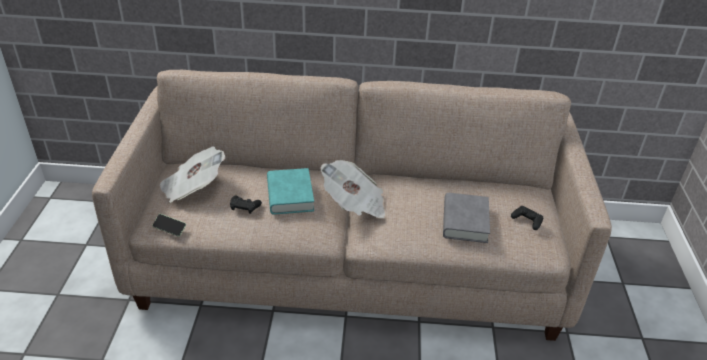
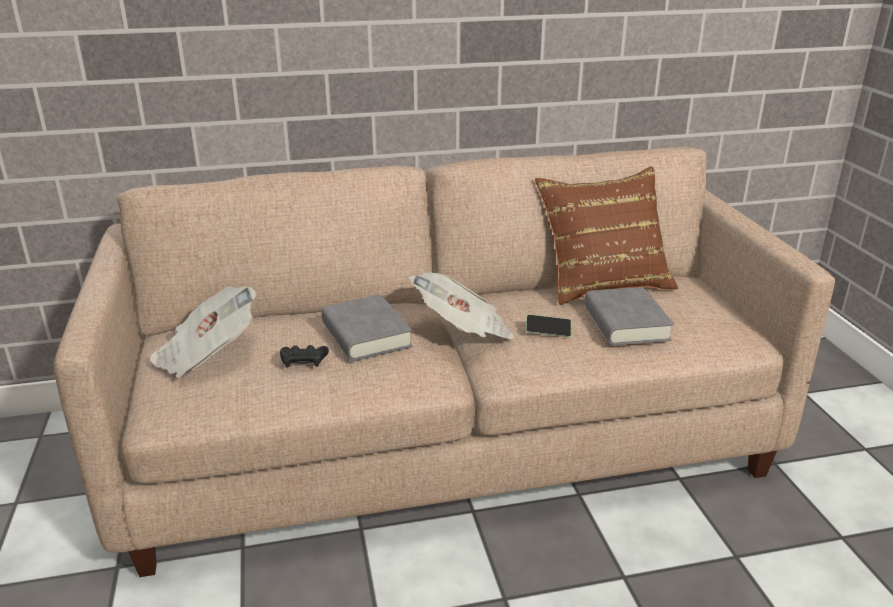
camera: 15 degrees left, 10 degrees down
(169, 228) = (191, 412): phone -> phone (548, 331)
(290, 195) = (366, 335): turquoise book -> grey book
(471, 183) = (603, 283): none -> brown pillow
(527, 220) = (701, 308): black game controller -> none

